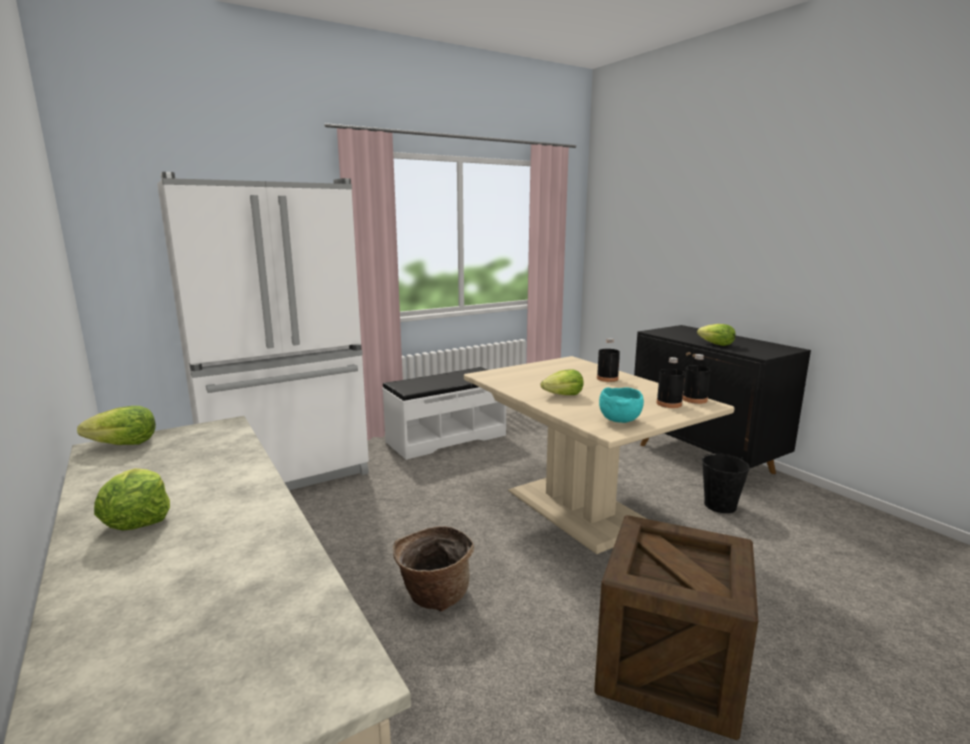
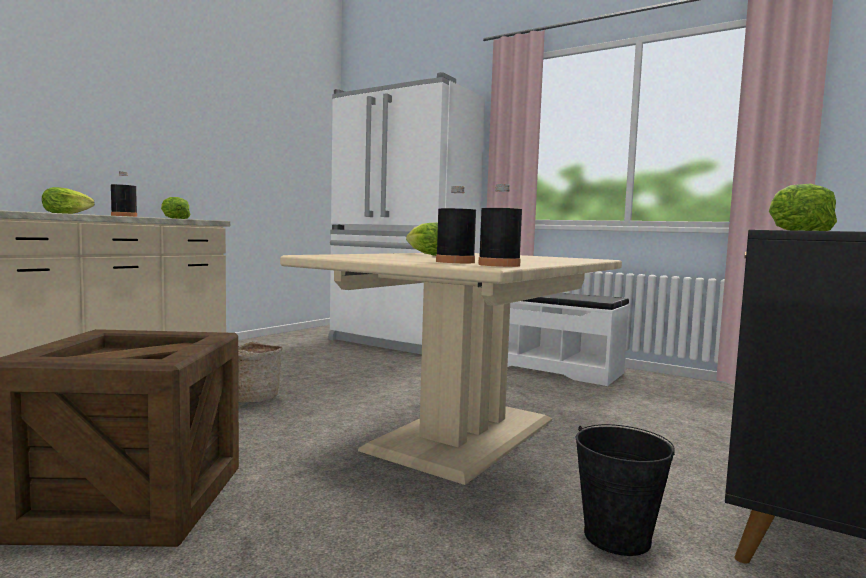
camera: 65 degrees right, 10 degrees down
(607, 378) = (533, 260): black bottle -> black bottle (124, 216)
(619, 420) = (356, 256): turquoise bowl -> none

